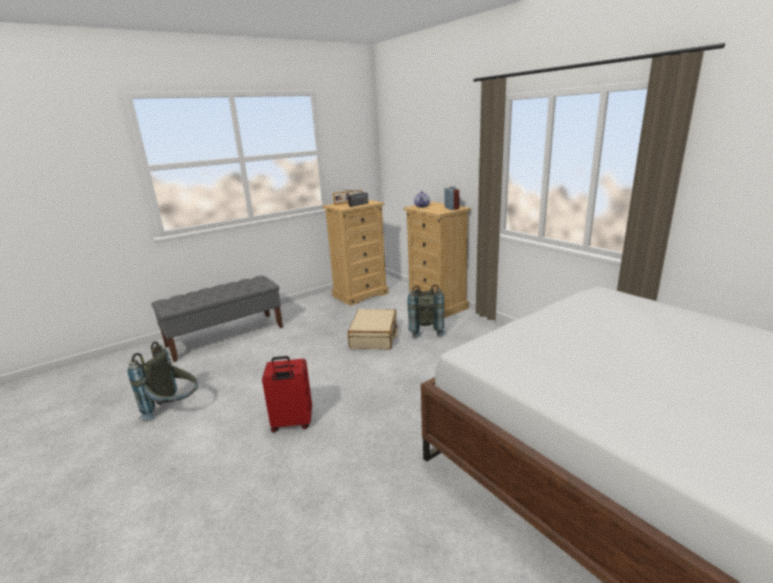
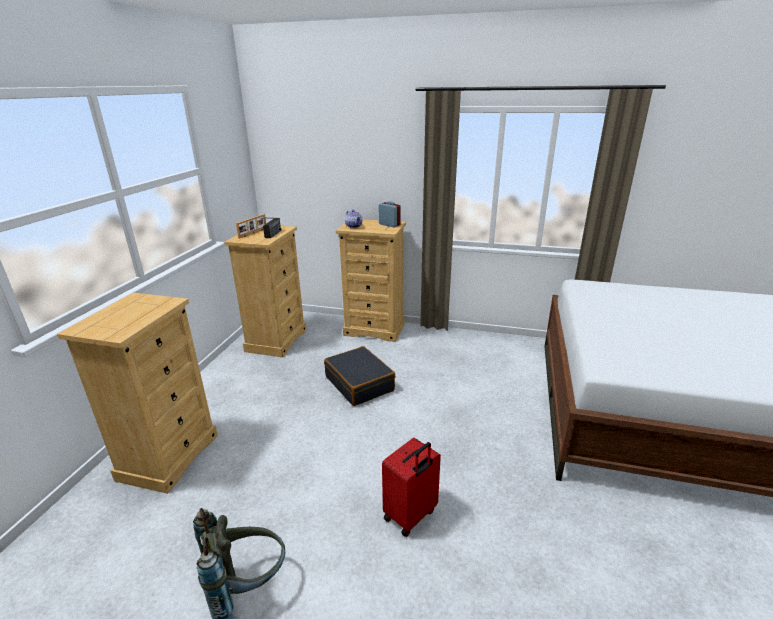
camera: 40 degrees left, 5 degrees up
(226, 336) = (169, 456): grey bench -> beige dresser
(374, 337) = (359, 383): beige suitcase -> black suitcase
(425, 330) = (397, 358): grey backpack -> none

